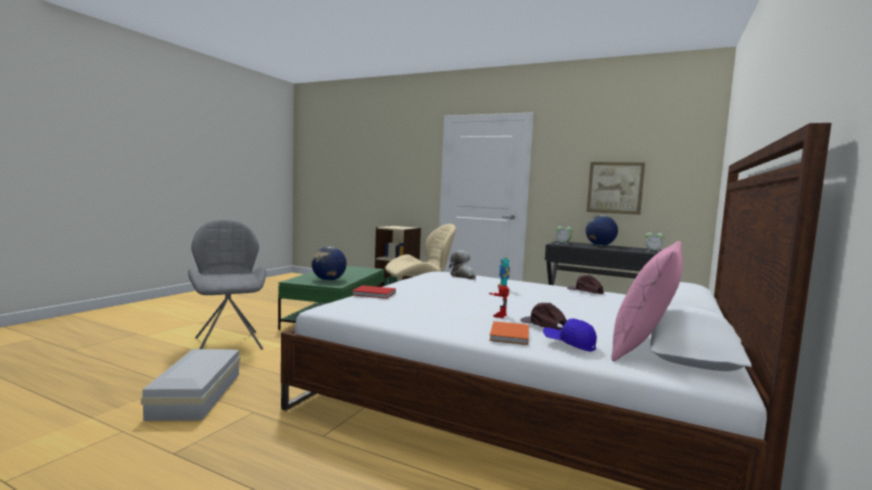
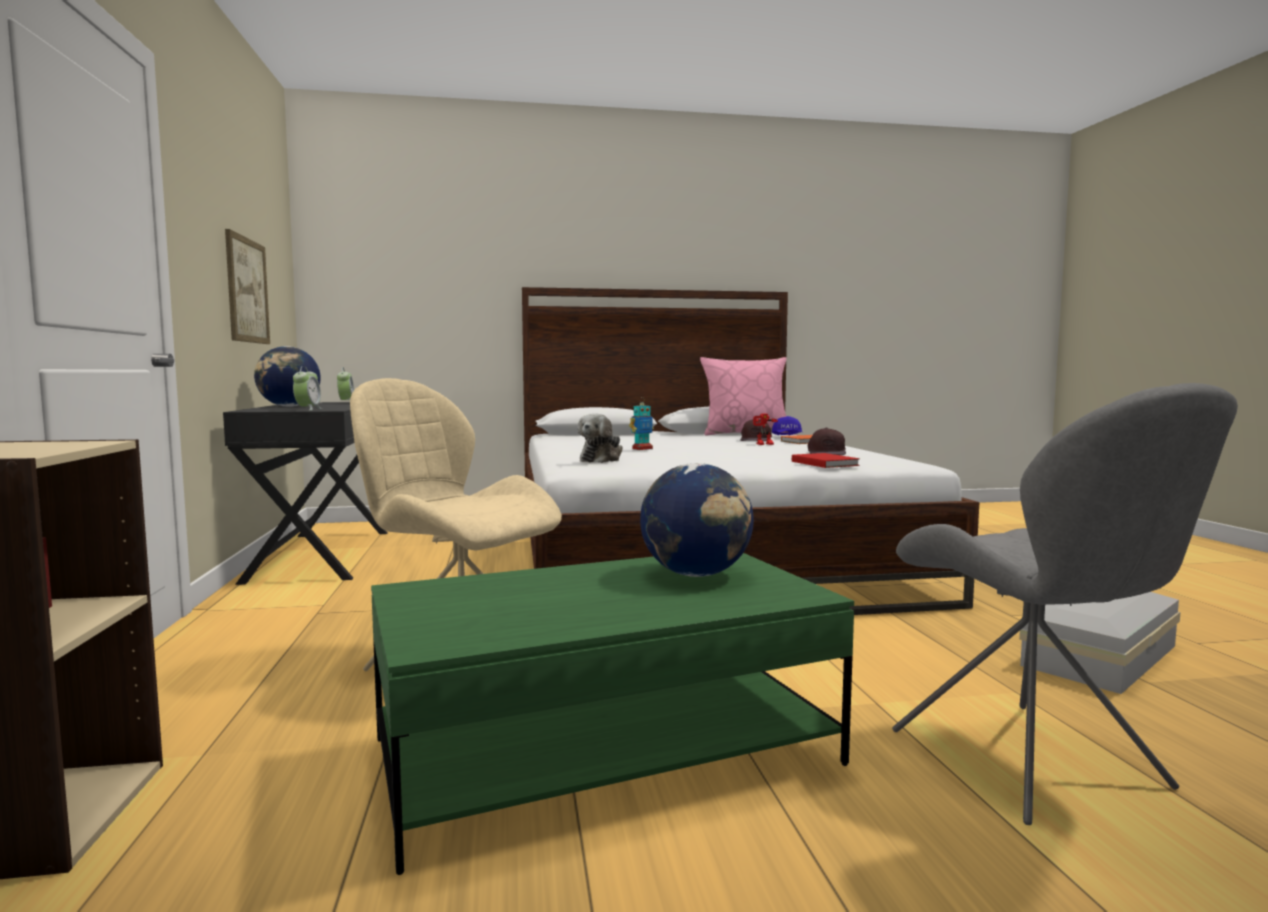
camera: 125 degrees left, 0 degrees up
(228, 343) = (1032, 763): grey chair -> grey chair turned 45 degrees counterclockwise
(585, 291) = (564, 442): brown cap -> brown cap (827, 453)

